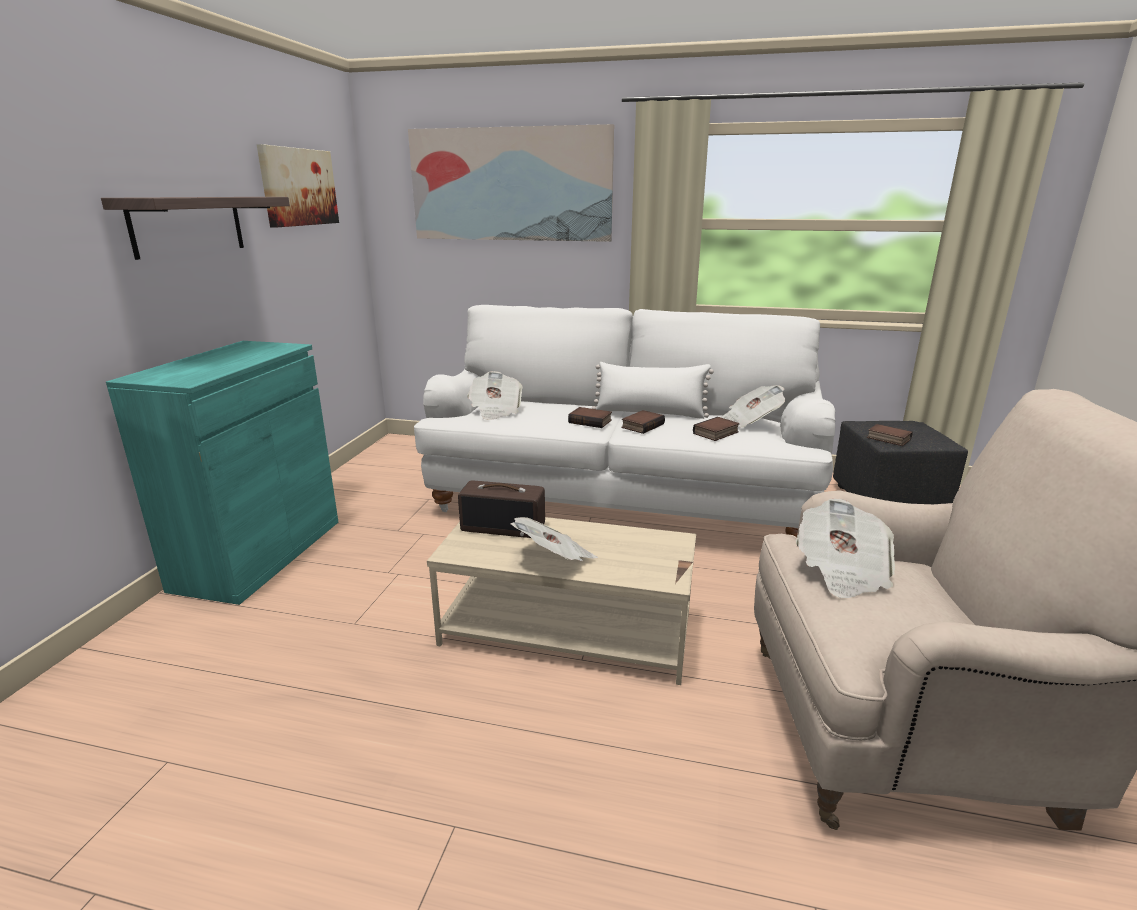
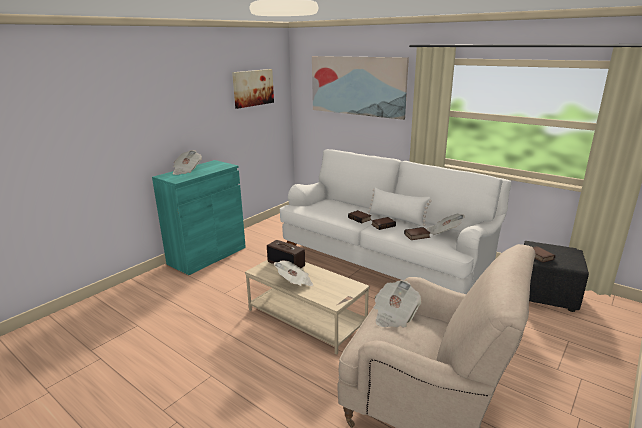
camera: 25 degrees right, 0 degrees up
(188, 225) = (194, 111): shelf -> none
(495, 410) = (320, 205): newspaper -> newspaper (186, 170)

